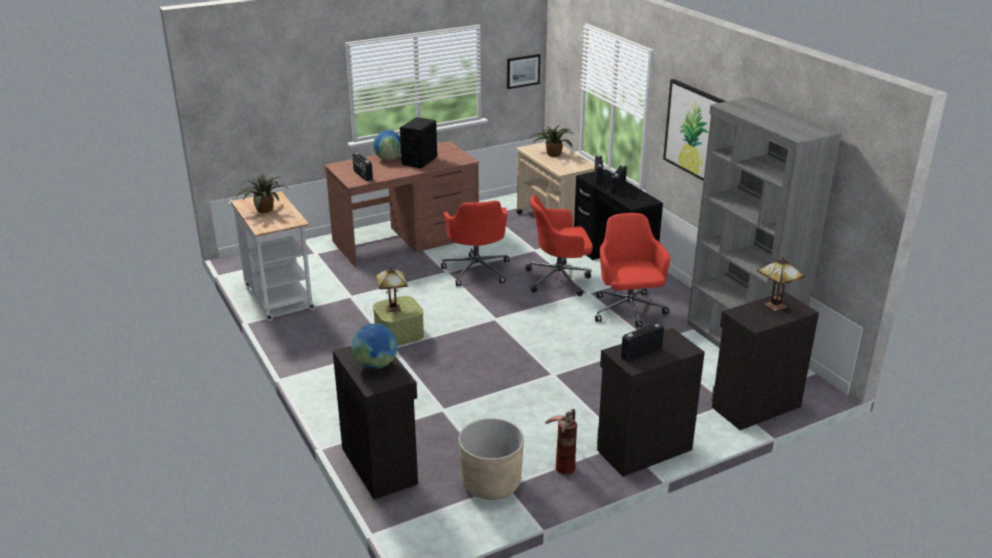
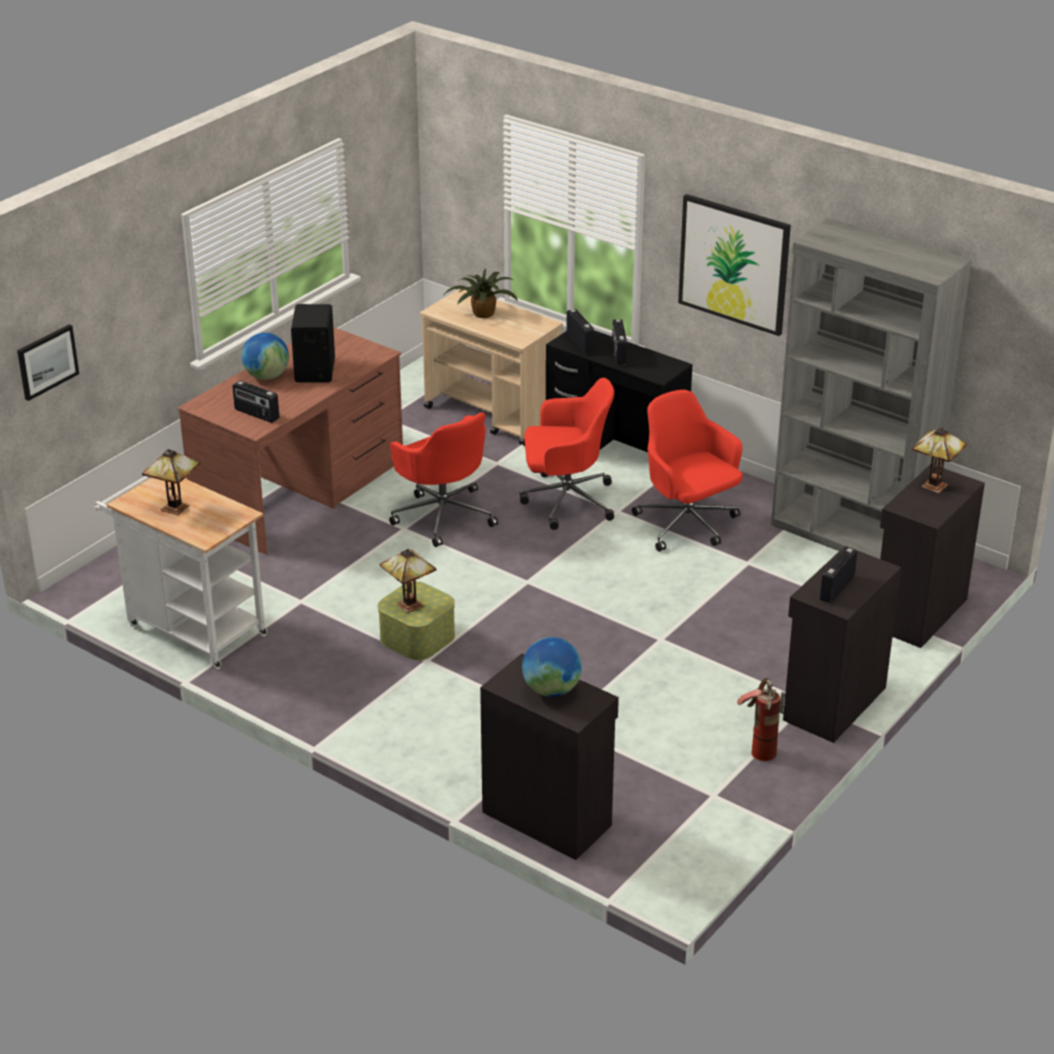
camera: 25 degrees left, 5 degrees up
(265, 210) = (177, 507): potted plant -> table lamp
(491, 483) = (695, 797): beige planter -> none
(522, 71) = (394, 190): picture -> picture (47, 361)
(559, 279) = (565, 500): red office chair -> red office chair turned 150 degrees counterclockwise

